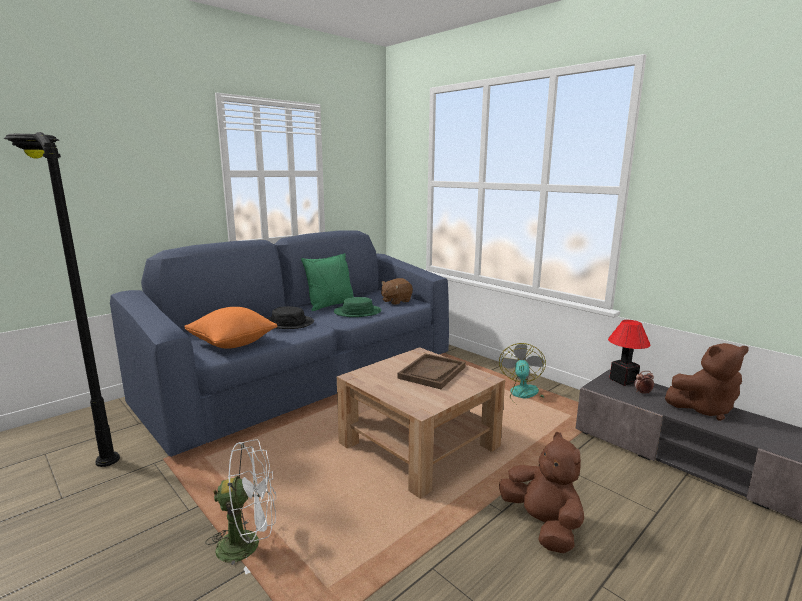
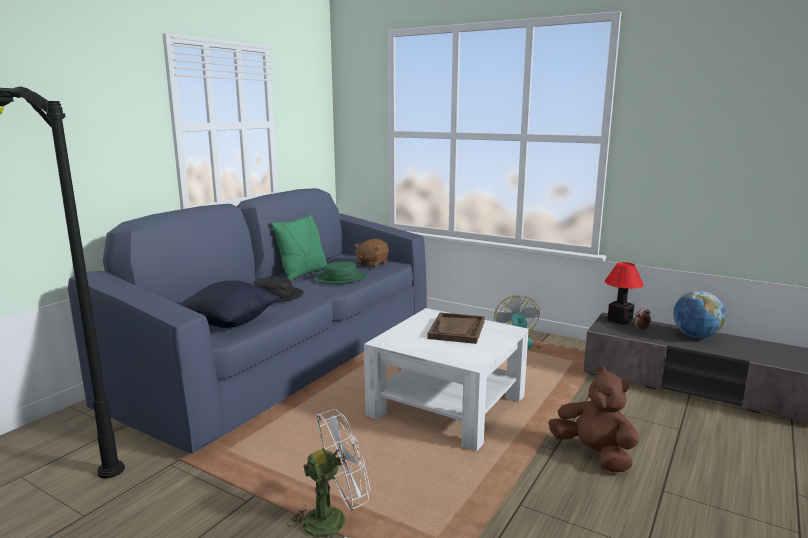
camera: 15 degrees left, 0 degrees up
(232, 344) = (229, 323): orange pillow -> black pillow
(419, 445) = (447, 406): brown coffee table -> white coffee table
(703, 409) = (695, 336): brown plush toy -> globe

